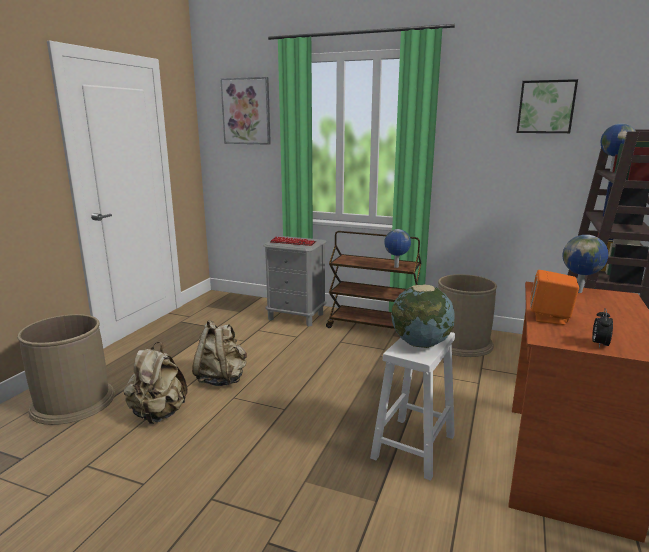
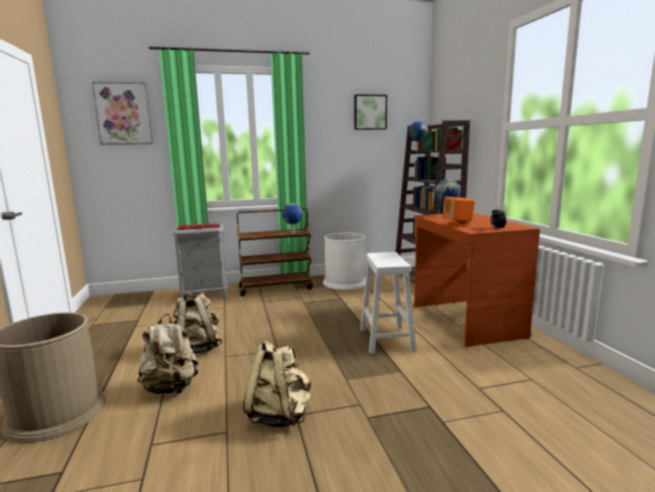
camera: 35 degrees left, 5 degrees down
(198, 490) = (279, 415): none -> beige backpack
(420, 344) = (388, 259): globe -> none
(461, 343) = (345, 282): brown trash can -> white trash can

